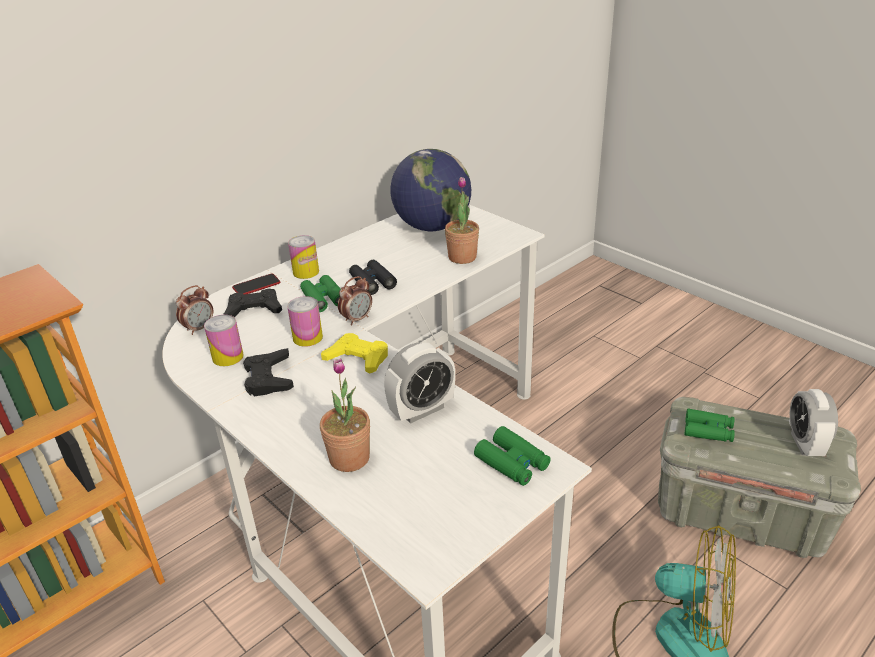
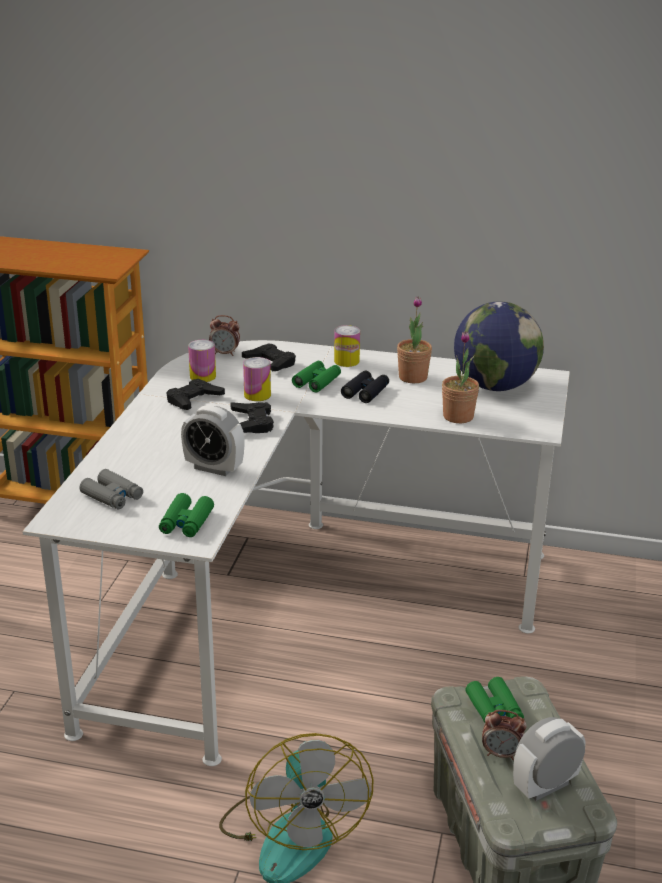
camera: 55 degrees right, 5 degrees down
(256, 285) = (303, 351): phone -> none
(349, 458) = (135, 459): potted plant -> potted plant (413, 377)
(357, 319) = (303, 404): alarm clock -> alarm clock (501, 754)
(358, 358) = (252, 423): yellow game controller -> black game controller
(413, 501) = (112, 496): none -> grey binoculars

